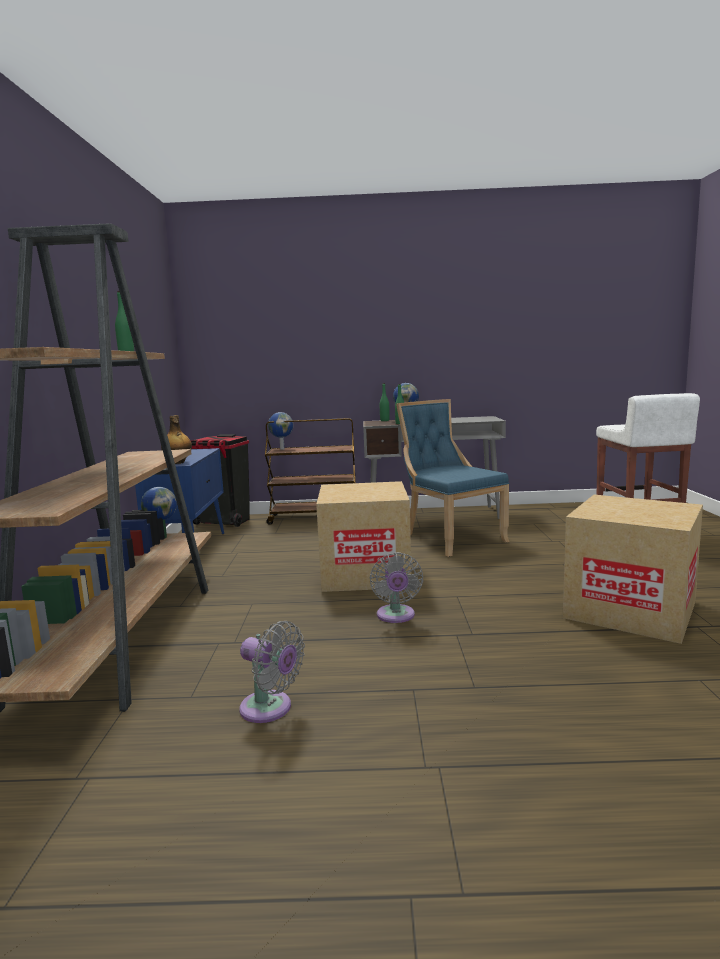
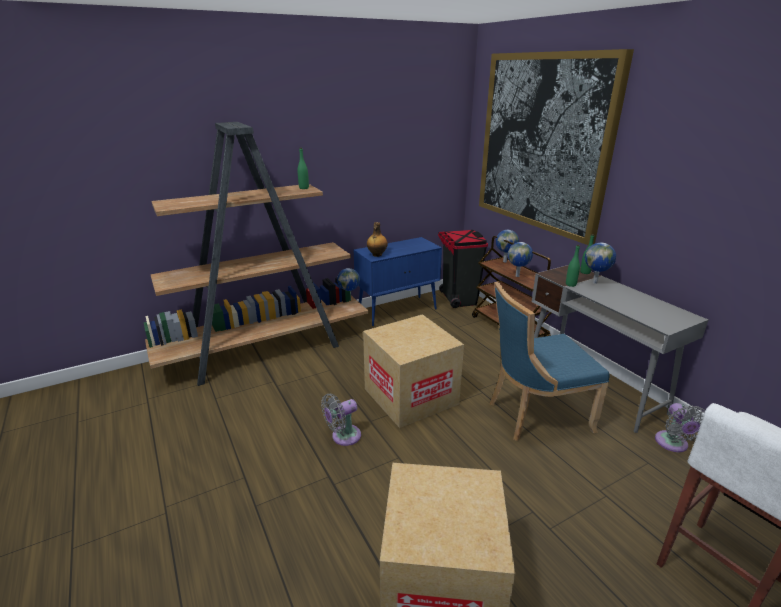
camera: 60 degrees right, 15 degrees up
(270, 709) = (209, 429): grey fan -> grey fan (673, 444)
(294, 316) = (543, 143): none -> picture
(319, 450) = (517, 276): none -> globe
(450, 538) = (534, 415): blue chair -> blue chair turned 135 degrees counterclockwise

